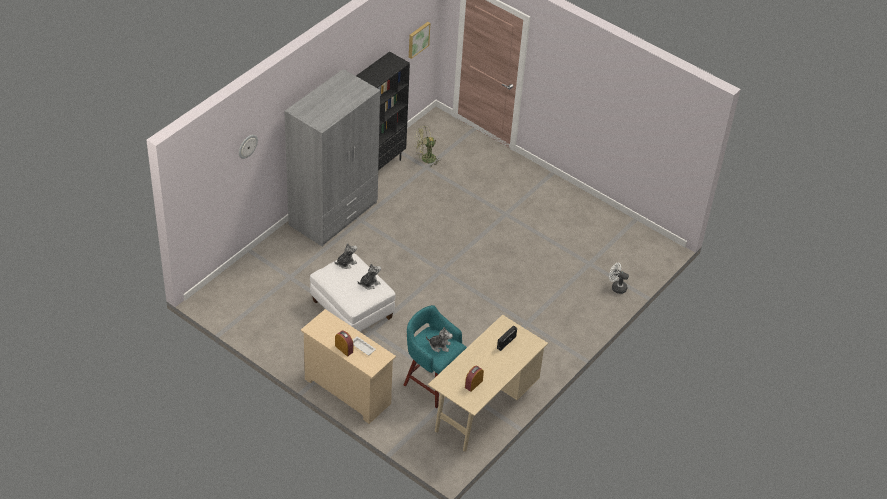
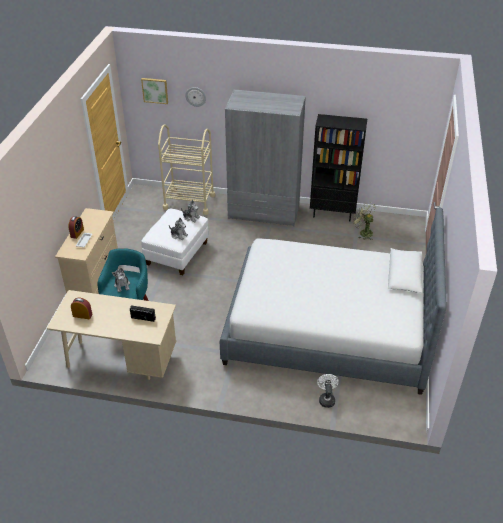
camera: 65 degrees right, 5 degrees down
(265, 265) = (189, 202): none -> beige cart
(418, 39) = (409, 133): picture -> picture (155, 90)
(538, 248) = (328, 328): none -> bed

